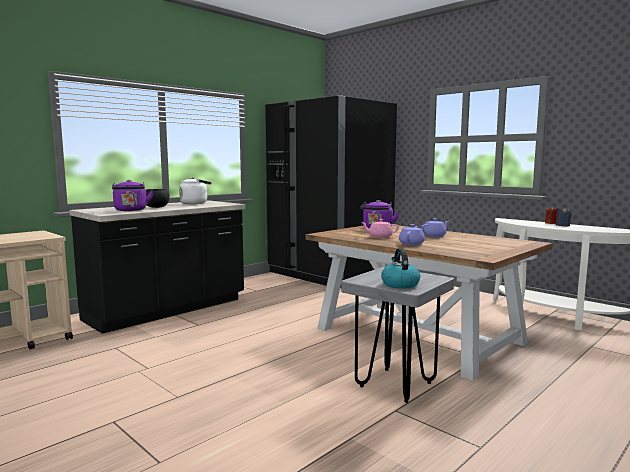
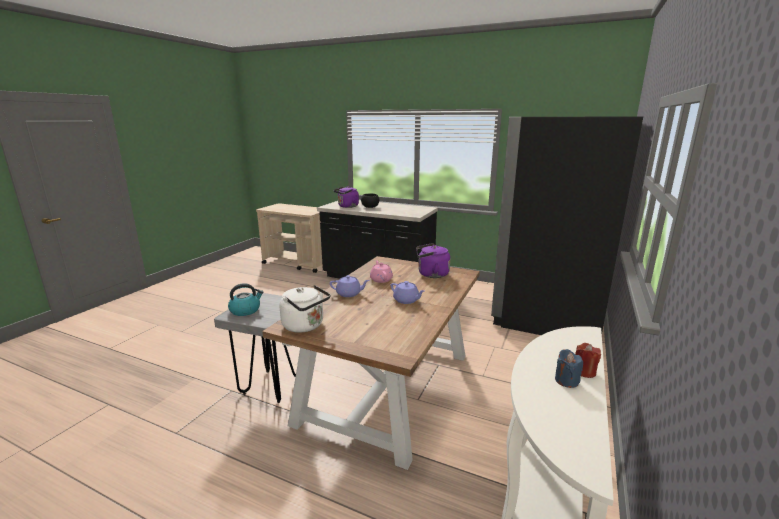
camera: 70 degrees right, 10 degrees up
(195, 203) = (407, 208): white kettle -> white kettle (305, 326)

